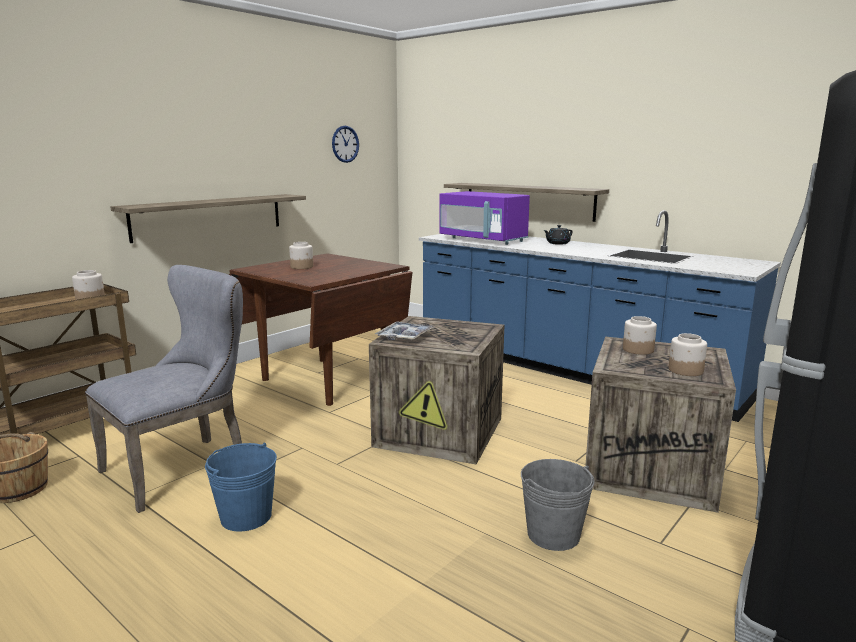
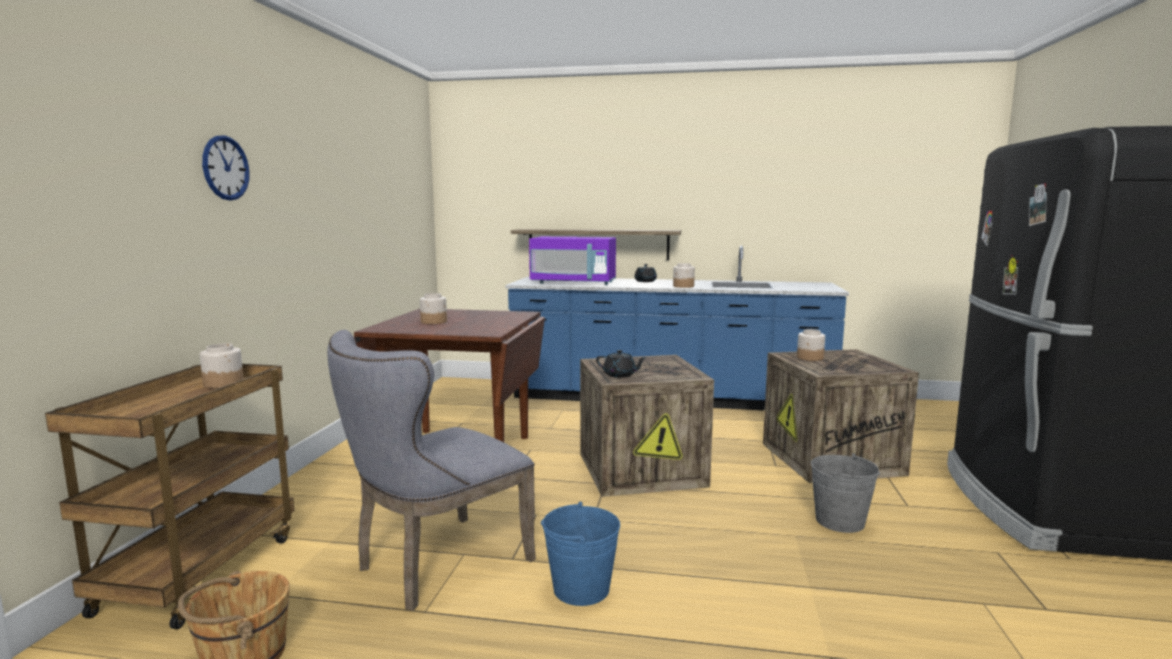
camera: 30 degrees left, 5 degrees down
(184, 466) = (434, 566): grey chair -> grey chair turned 150 degrees counterclockwise
(209, 216) = (299, 271): shelf -> none
(345, 144) = (399, 188): wall clock -> wall clock (225, 168)
(404, 336) = (620, 375): tray -> black teapot
(685, 370) = (867, 366): jar -> jar (683, 286)

